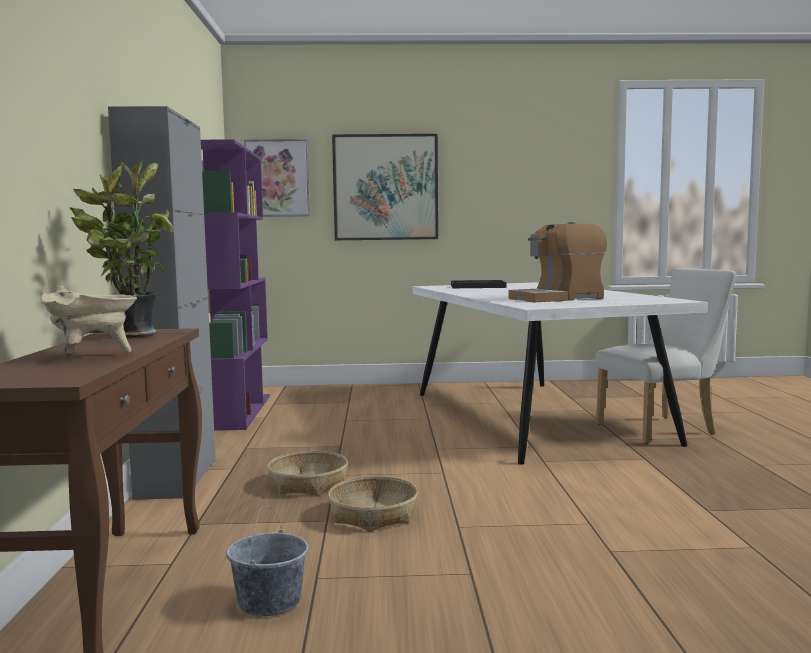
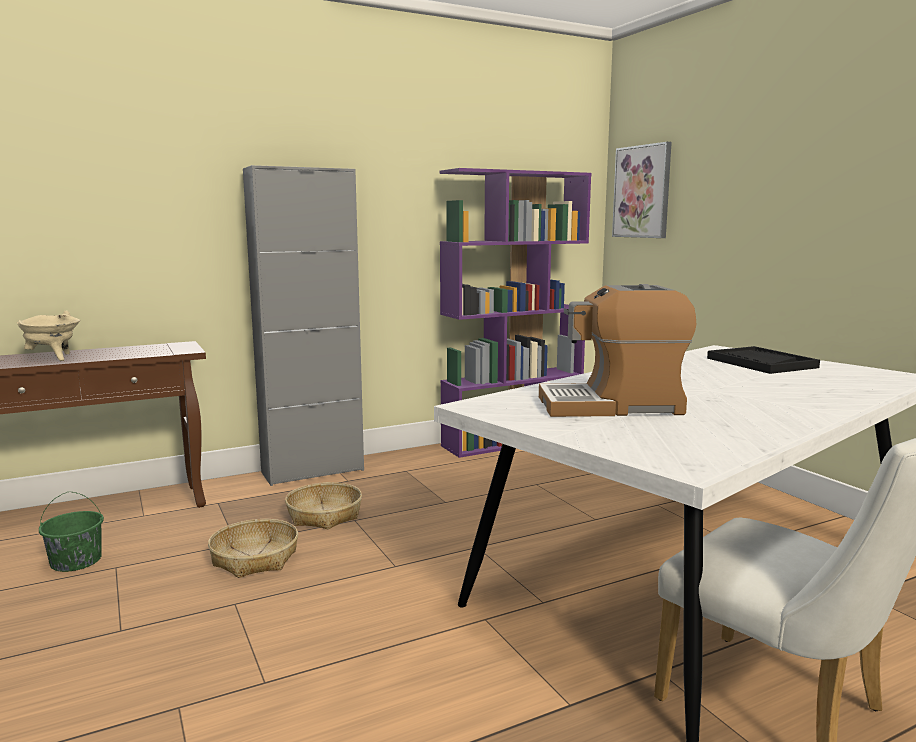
camera: 65 degrees right, 5 degrees up
(128, 335) = (155, 349): potted plant -> none
(269, 601) = (75, 561): grey bucket -> green bucket
(385, 187) = (745, 201): picture -> none
(557, 298) = (612, 406): coffee machine -> coffee machine turned 45 degrees counterclockwise

